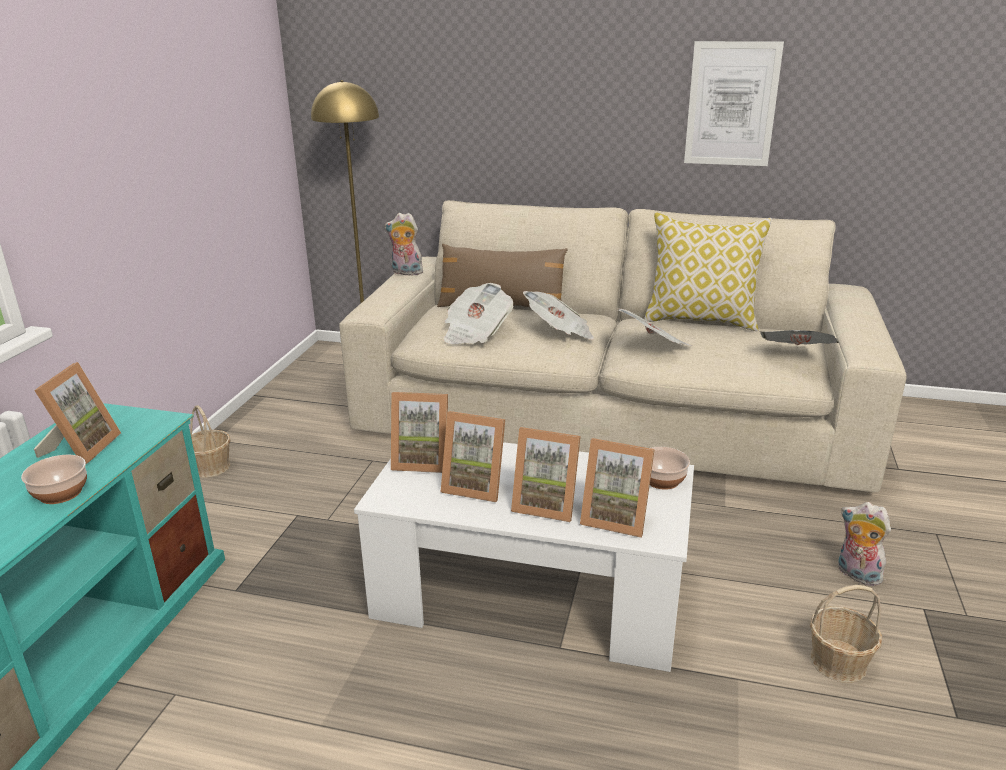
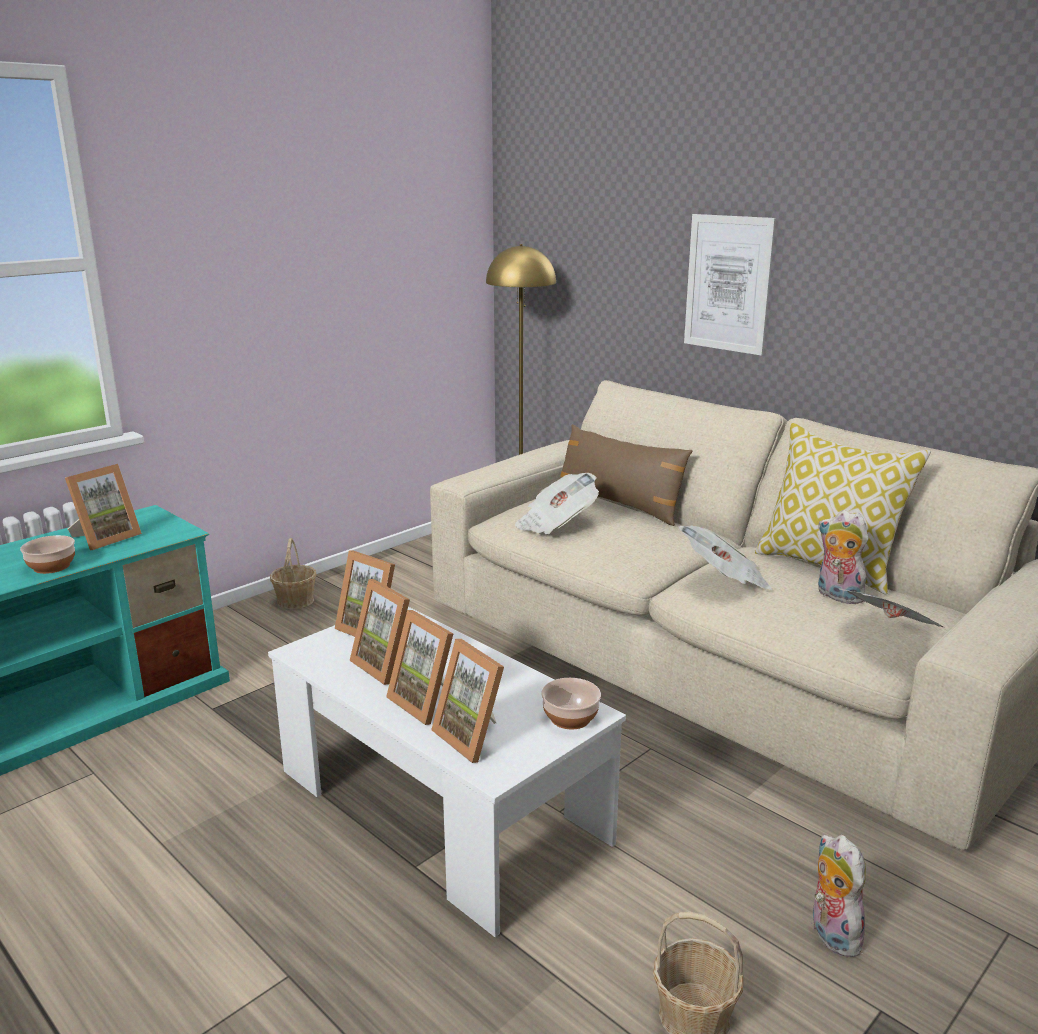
camera: 30 degrees right, 5 degrees down
(405, 273) = (541, 451): plush toy -> plush toy (836, 596)
(559, 333) = (643, 543): newspaper -> none
(731, 104) = (932, 302): picture -> picture (728, 284)

